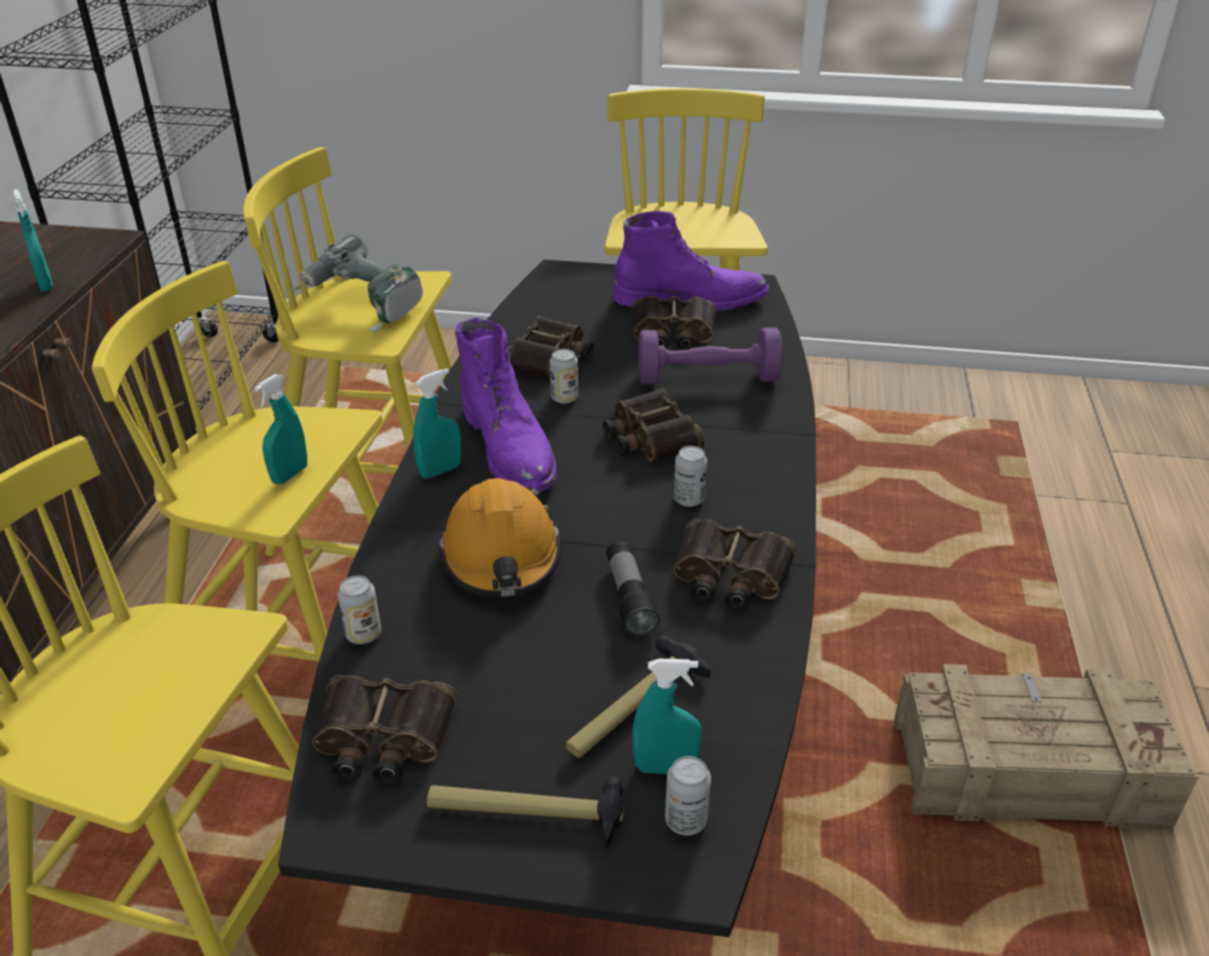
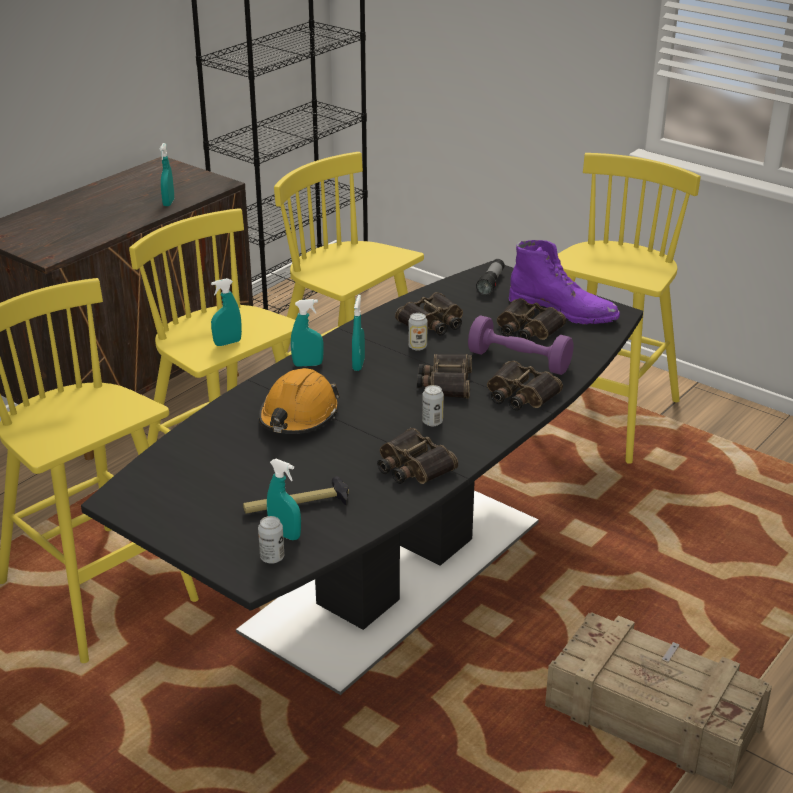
camera: 30 degrees right, 5 degrees down
(361, 305) = (349, 261): power drill -> none
(363, 634) = (197, 428): can -> none
(381, 739) = (165, 474): binoculars -> binoculars (519, 394)
(511, 448) = (358, 364): purple boot -> turquoise spray bottle
(525, 814) = (201, 527): hammer -> none
(630, 598) = (346, 458): flashlight -> flashlight (491, 283)

